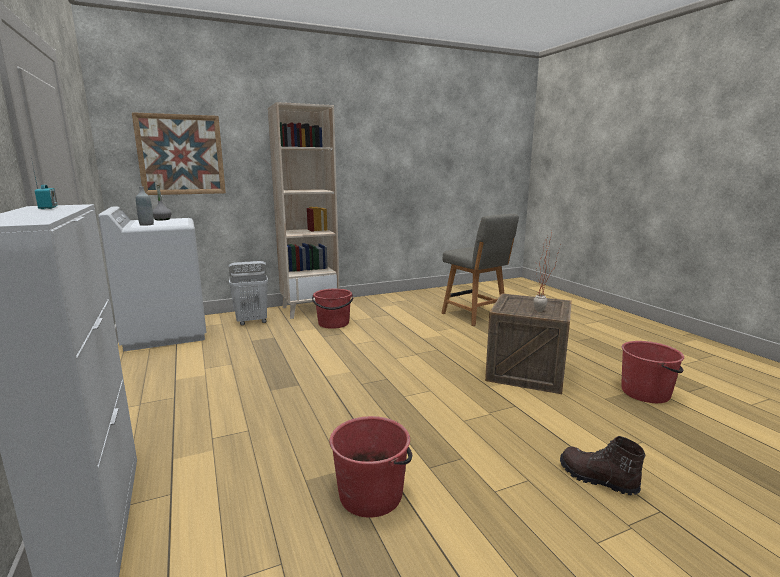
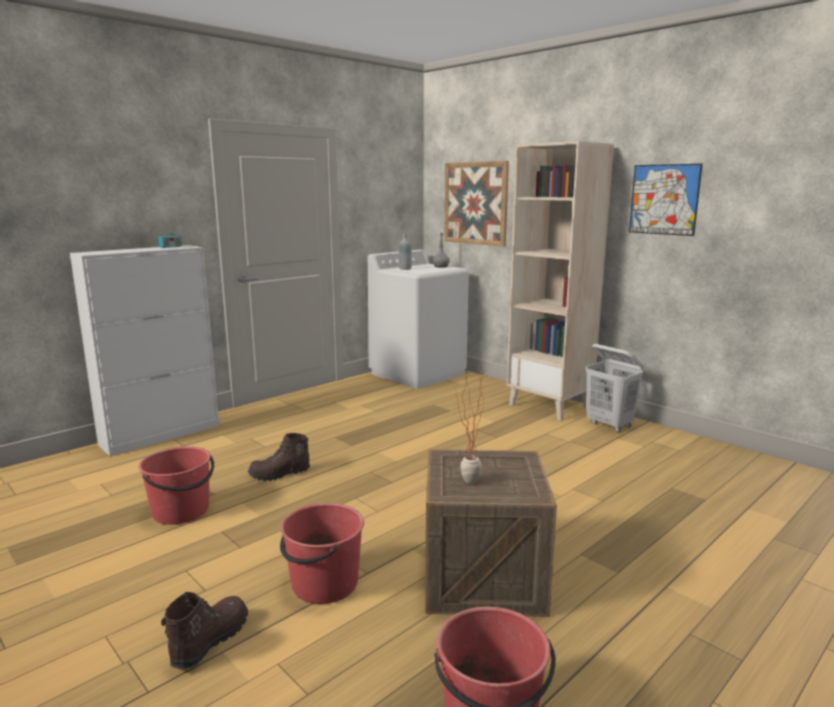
camera: 70 degrees right, 0 degrees up
(252, 321) = (480, 392): white laundry basket -> white laundry basket (609, 425)
(329, 426) = (279, 474): none -> brown boot
(333, 324) = (520, 426): red bucket -> red bucket (323, 584)
(356, 150) = (664, 199): none -> picture
(475, 316) = (686, 512): grey chair -> none

